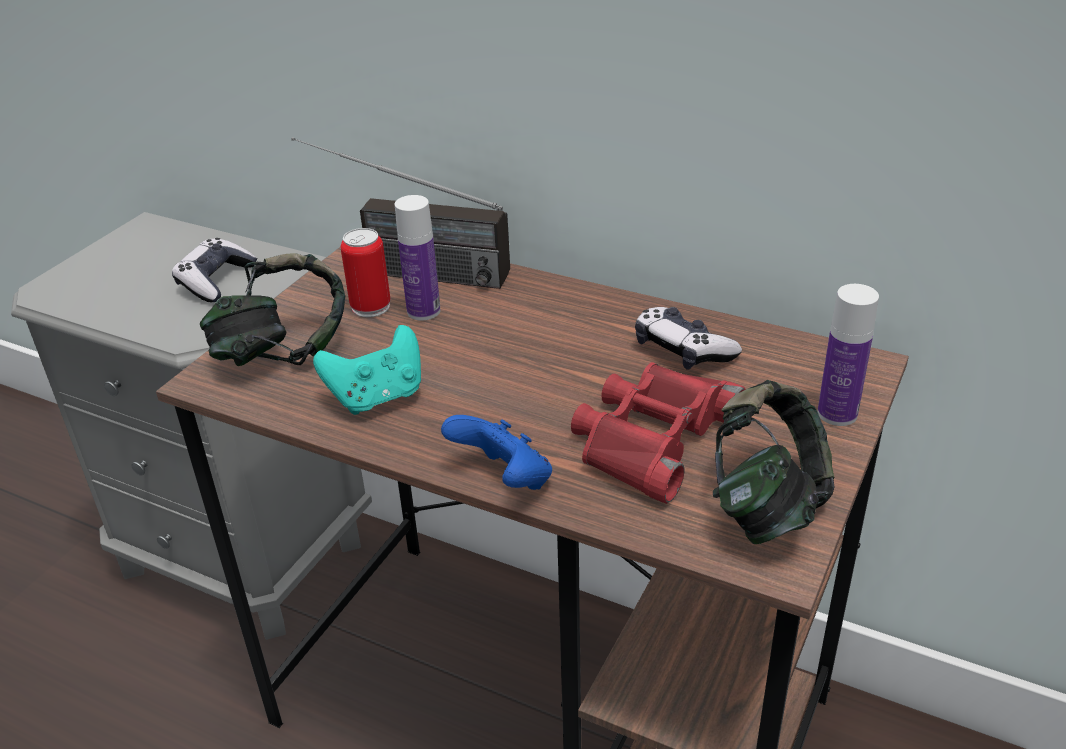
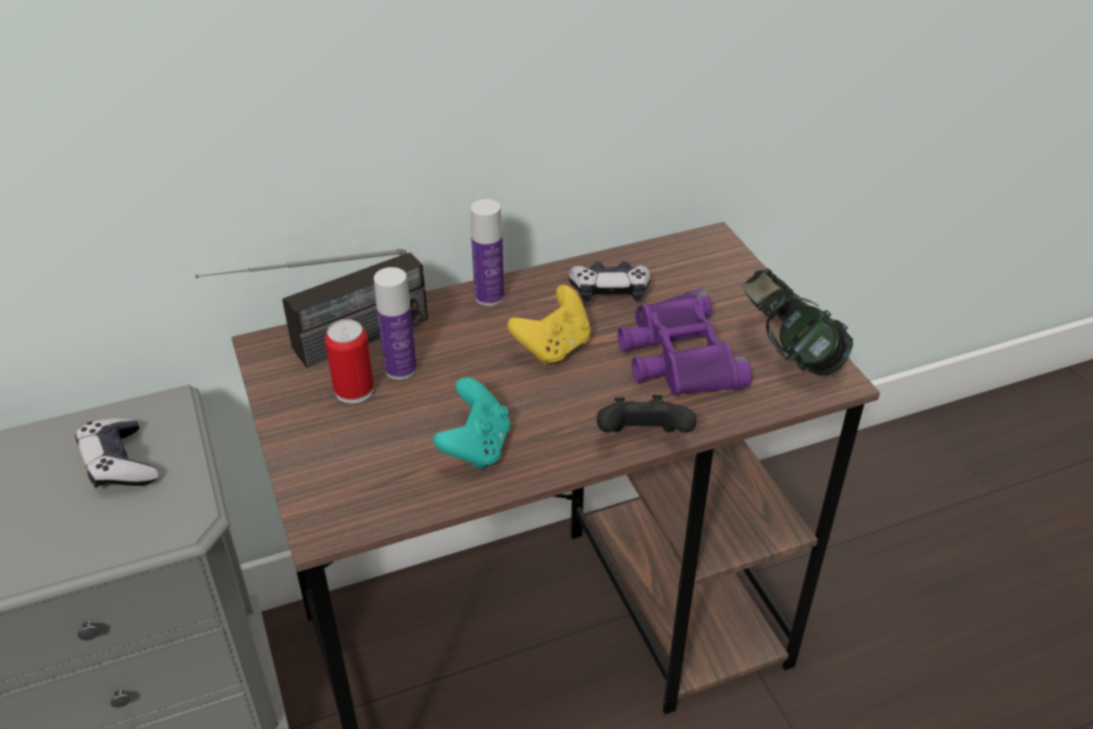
camera: 50 degrees left, 5 degrees up
(283, 352) = (347, 466): headphones -> none
(504, 480) = (643, 439): blue game controller -> black game controller
(557, 365) = (553, 347): none -> yellow game controller
(651, 438) = (677, 356): red binoculars -> purple binoculars
(837, 413) = (742, 278): bottle -> bottle (489, 297)

